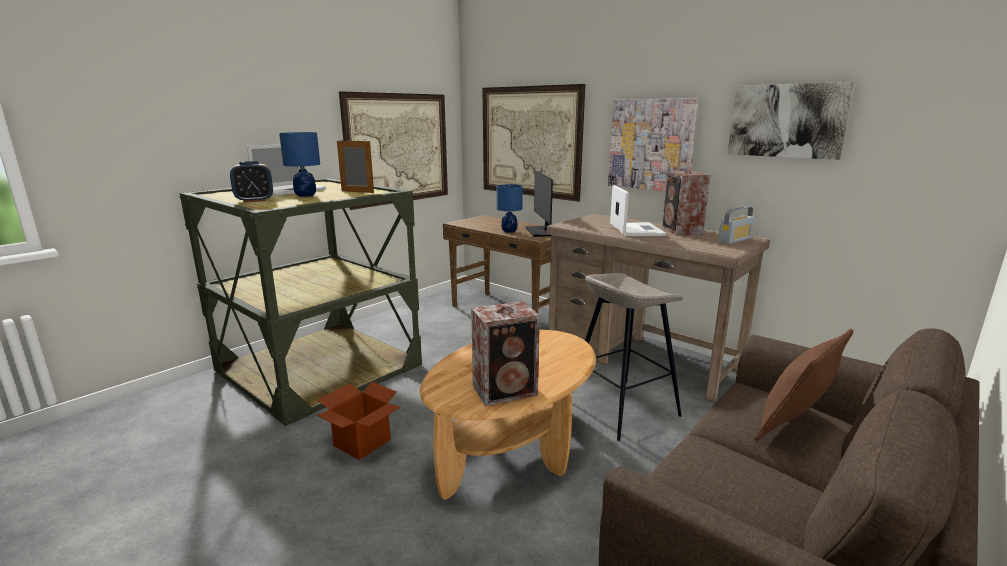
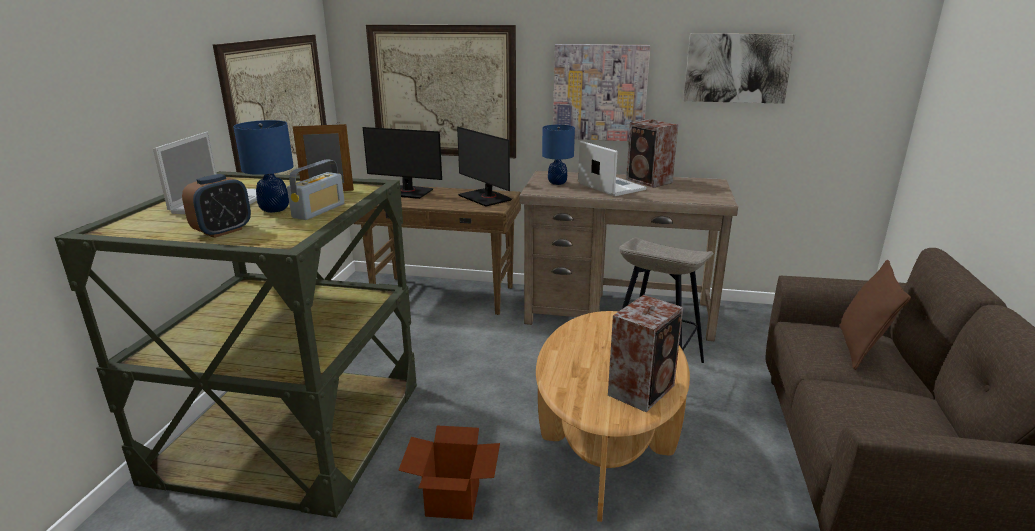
camera: 30 degrees left, 5 degrees up
(491, 221) = (406, 192): none -> monitor
(510, 231) = (450, 204): blue table lamp -> blue table lamp (558, 183)
(735, 240) = (705, 185): radio -> radio (319, 210)

